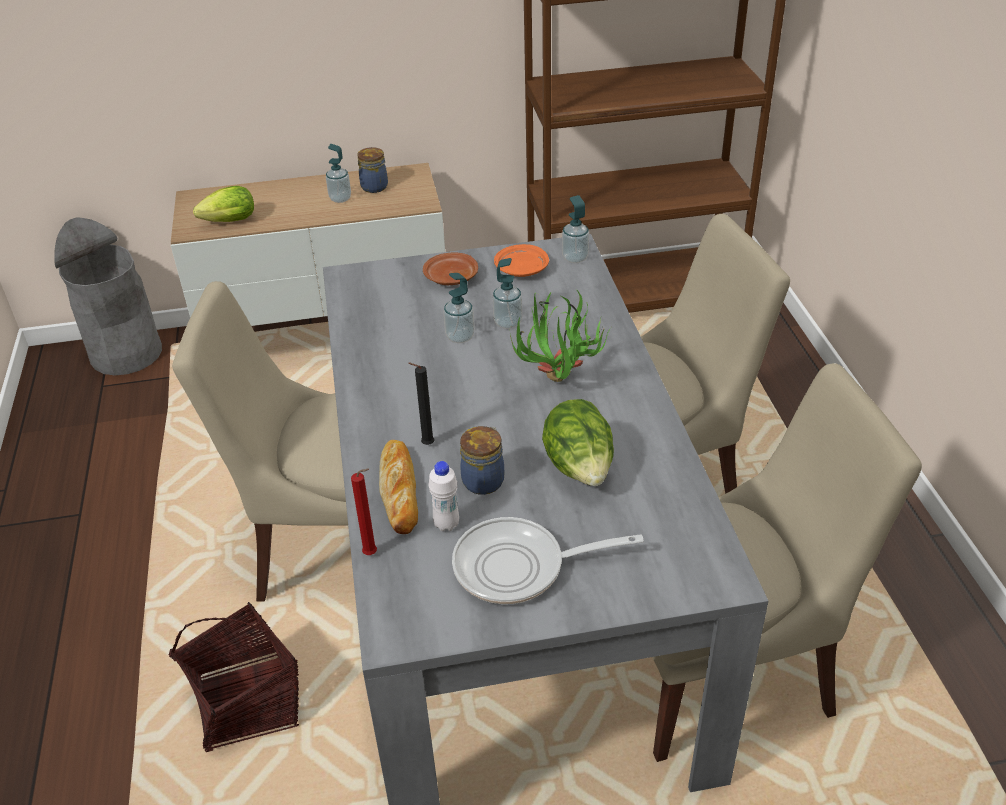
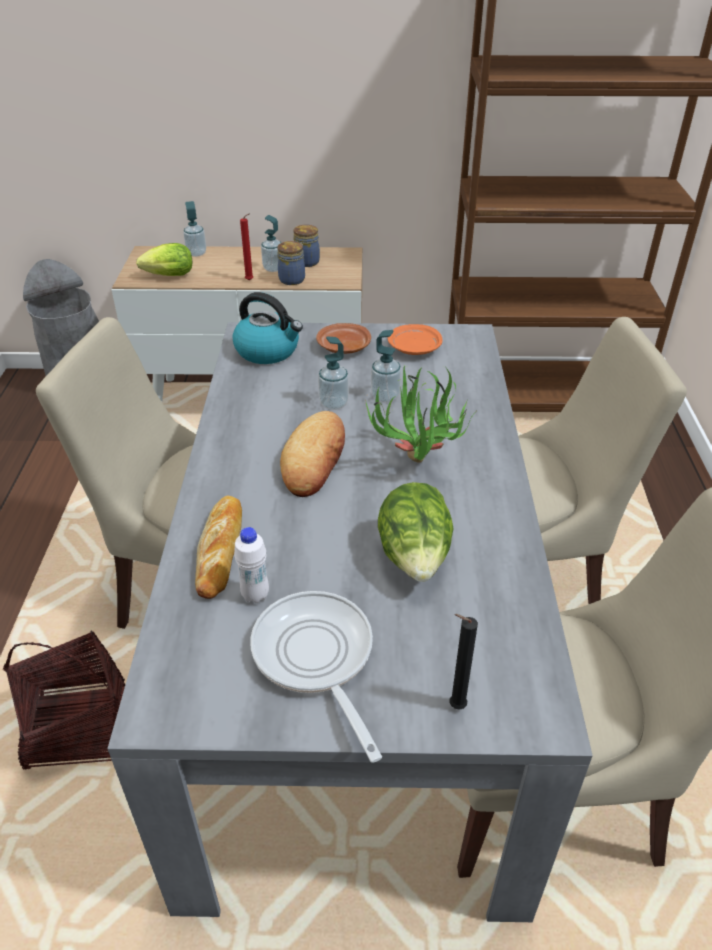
camera: 10 degrees right, 0 degrees up
(372, 554) = (167, 614): red candle -> red candle (250, 280)
(376, 292) = (268, 351): none -> kettle
(426, 445) = (263, 506): black candle -> black candle (454, 706)
(459, 393) = (315, 459): none -> bread
(484, 480) = (310, 553): jar -> jar (293, 279)
(519, 567) = (316, 658): frying pan -> frying pan turned 60 degrees clockwise
(575, 258) = (470, 344): soap dispenser -> soap dispenser (196, 253)

